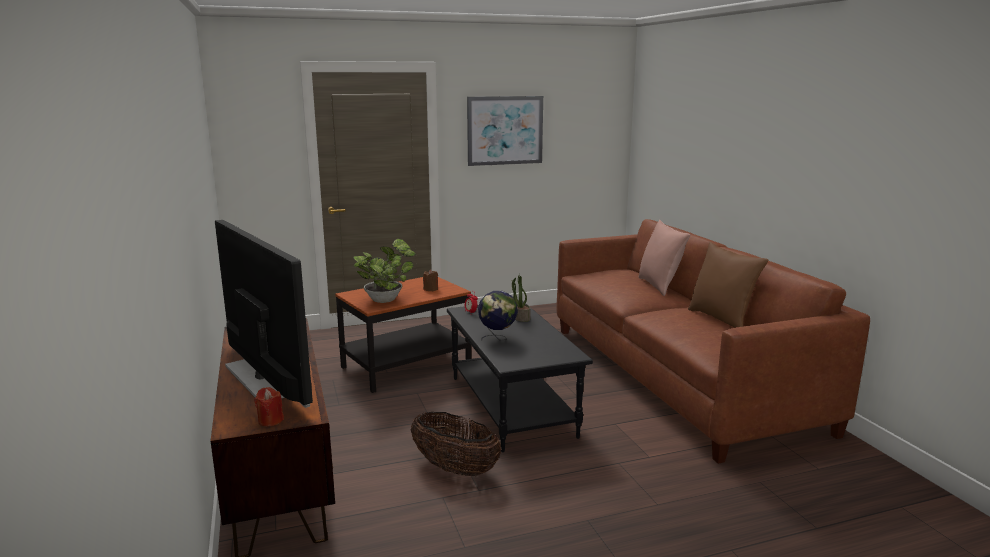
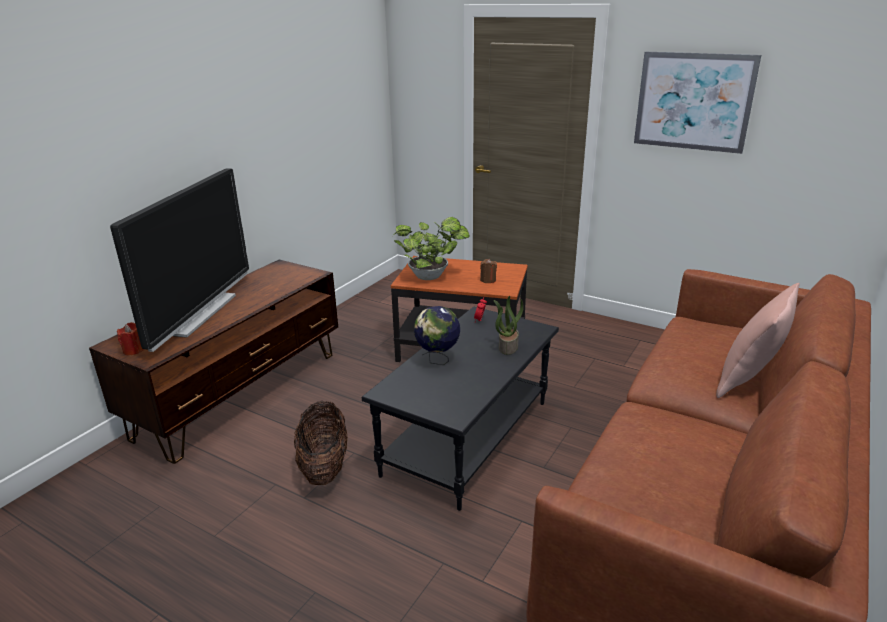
camera: 50 degrees right, 10 degrees up
(721, 319) = (720, 472): brown pillow -> none

